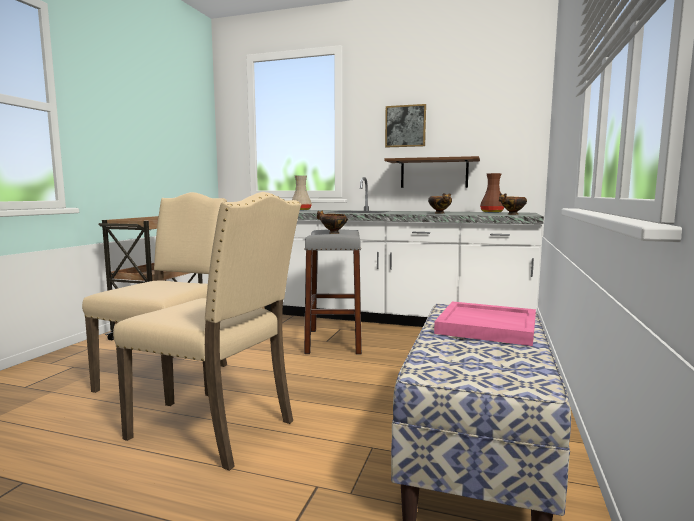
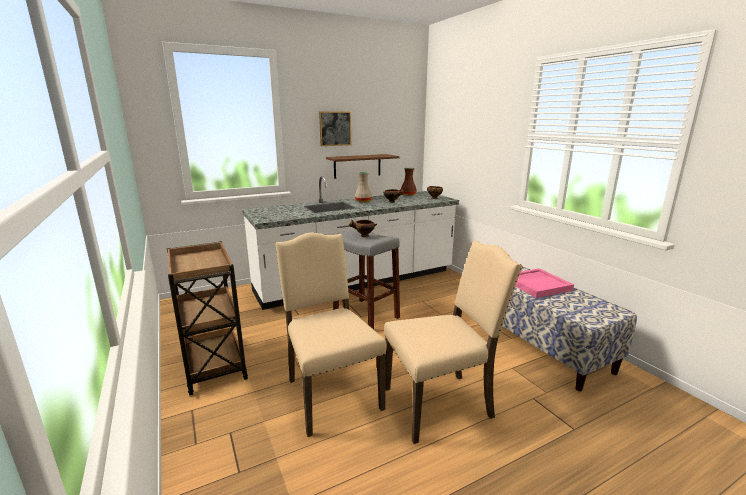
camera: 45 degrees left, 10 degrees up
(301, 210) = (268, 209): beige vase -> beige vase (363, 201)

